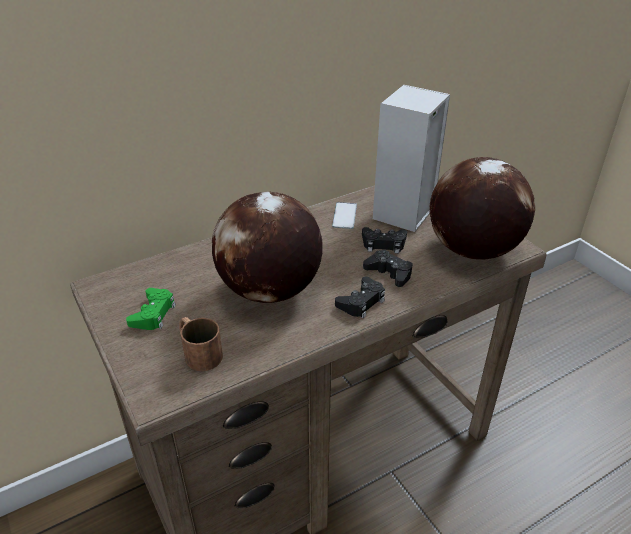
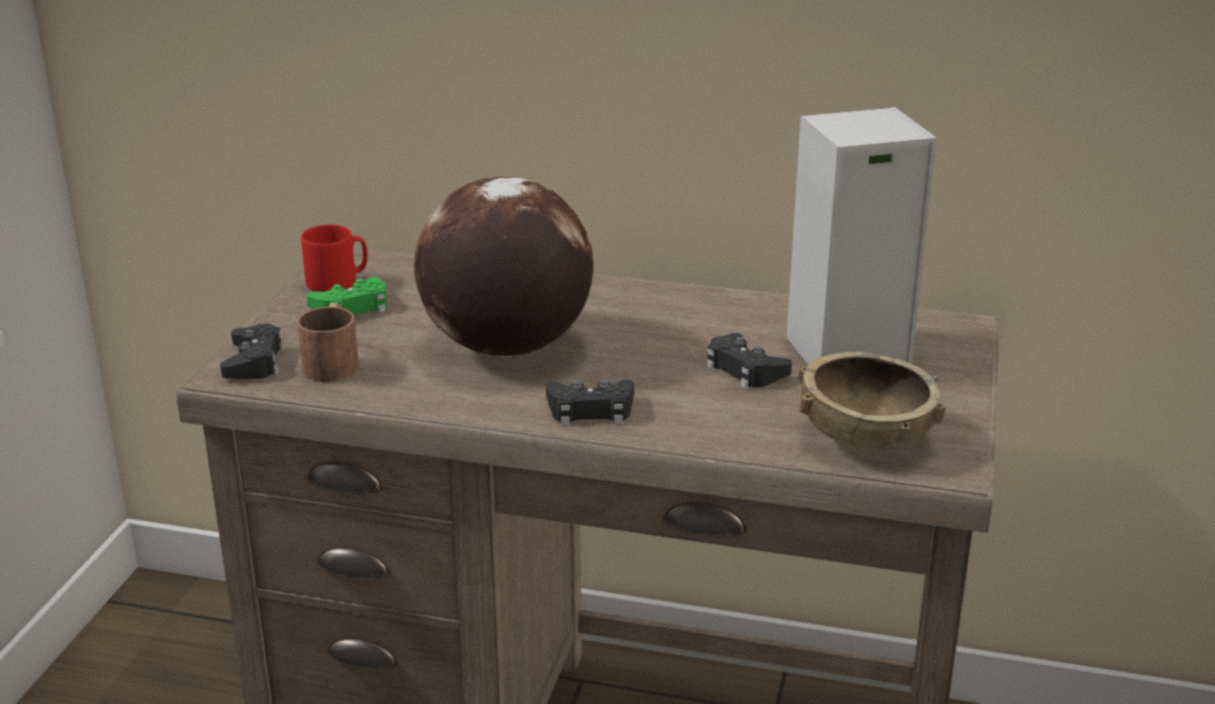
camera: 45 degrees right, 10 degrees down
(118, 302) = (338, 282): none -> red mug
(344, 215) = (753, 317): phone -> none
(389, 273) = (687, 401): black game controller -> black game controller (254, 362)
(472, 250) = (865, 437): globe -> brown bowl

